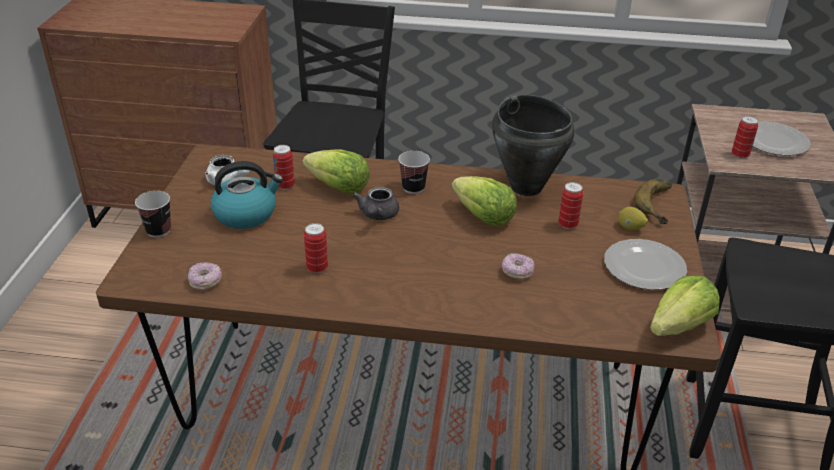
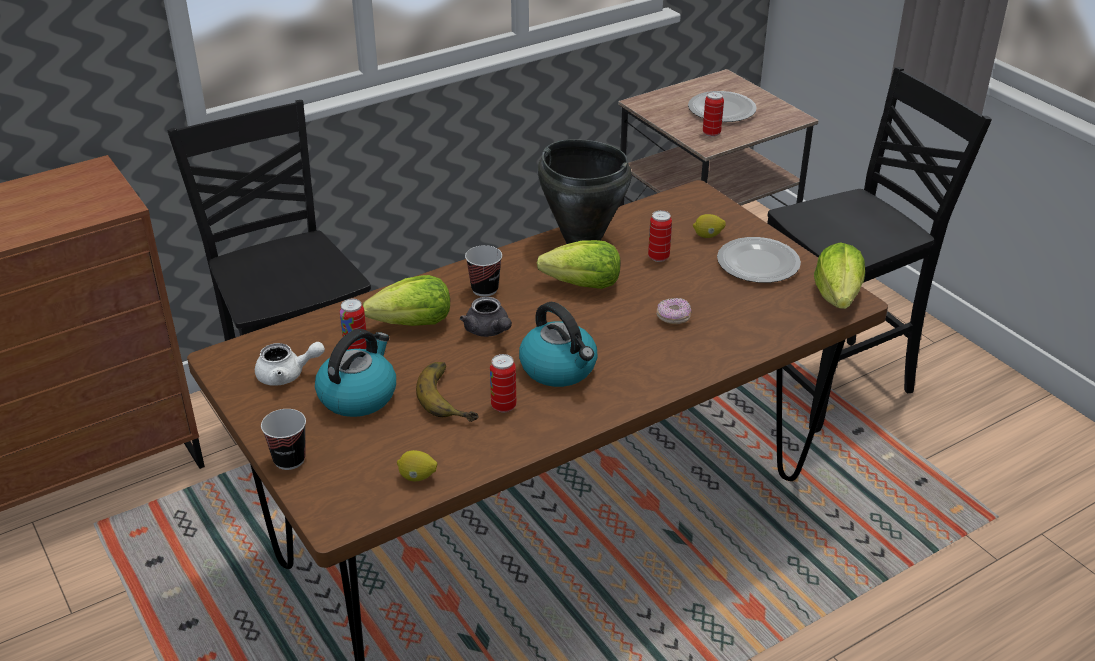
camera: 40 degrees left, 0 degrees up
(205, 282) = (417, 477): donut -> lemon
(387, 264) = (559, 368): none -> kettle
(661, 205) = (706, 205): banana -> banana (452, 395)

